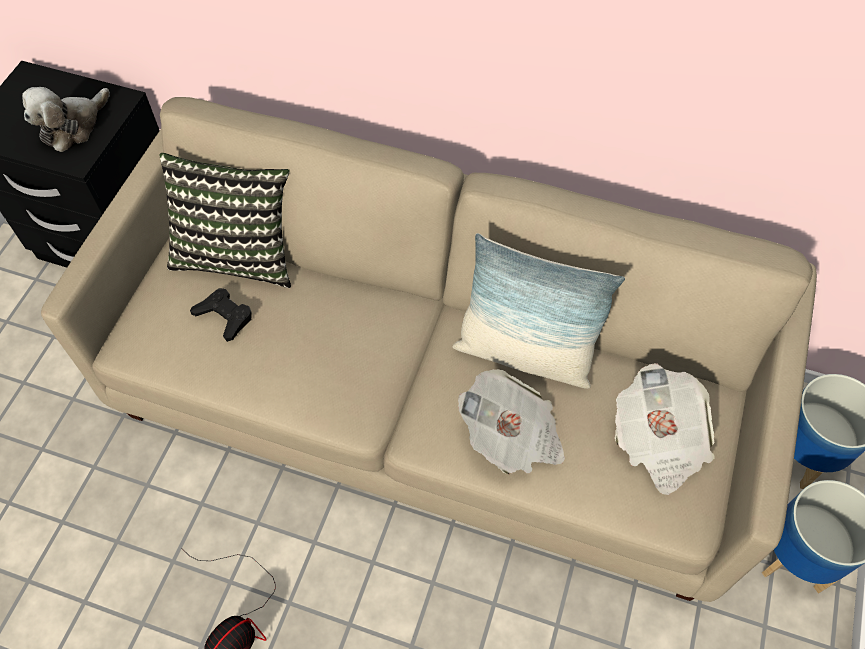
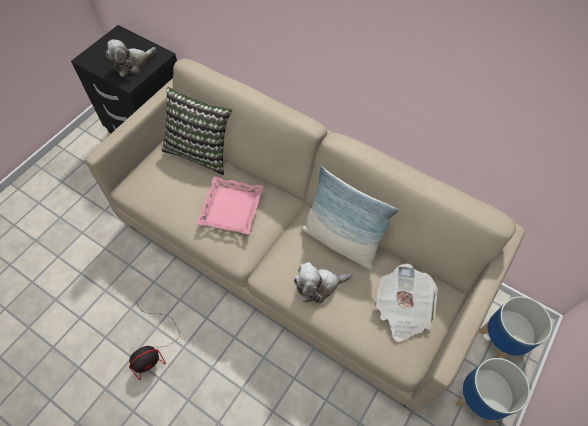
camera: 15 degrees right, 0 degrees up
(224, 316) = (183, 183): black game controller -> none
(322, 341) = (230, 208): none -> pink tray
(512, 436) = (319, 286): newspaper -> plush toy

